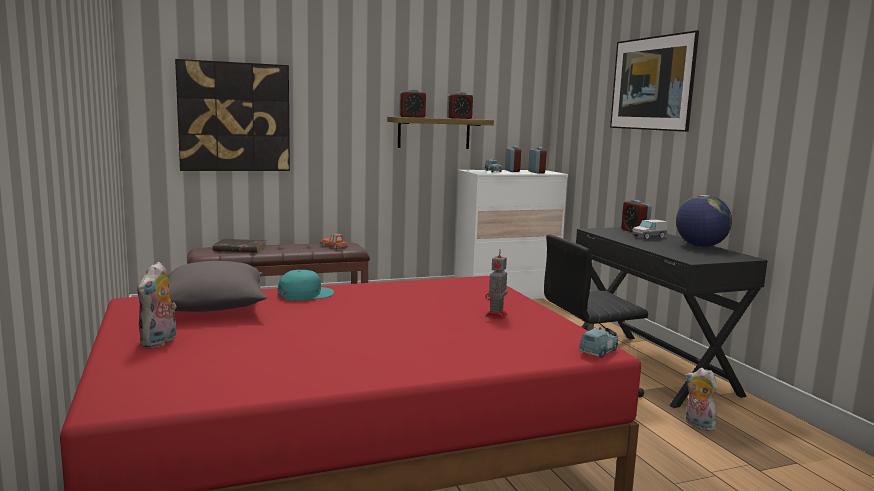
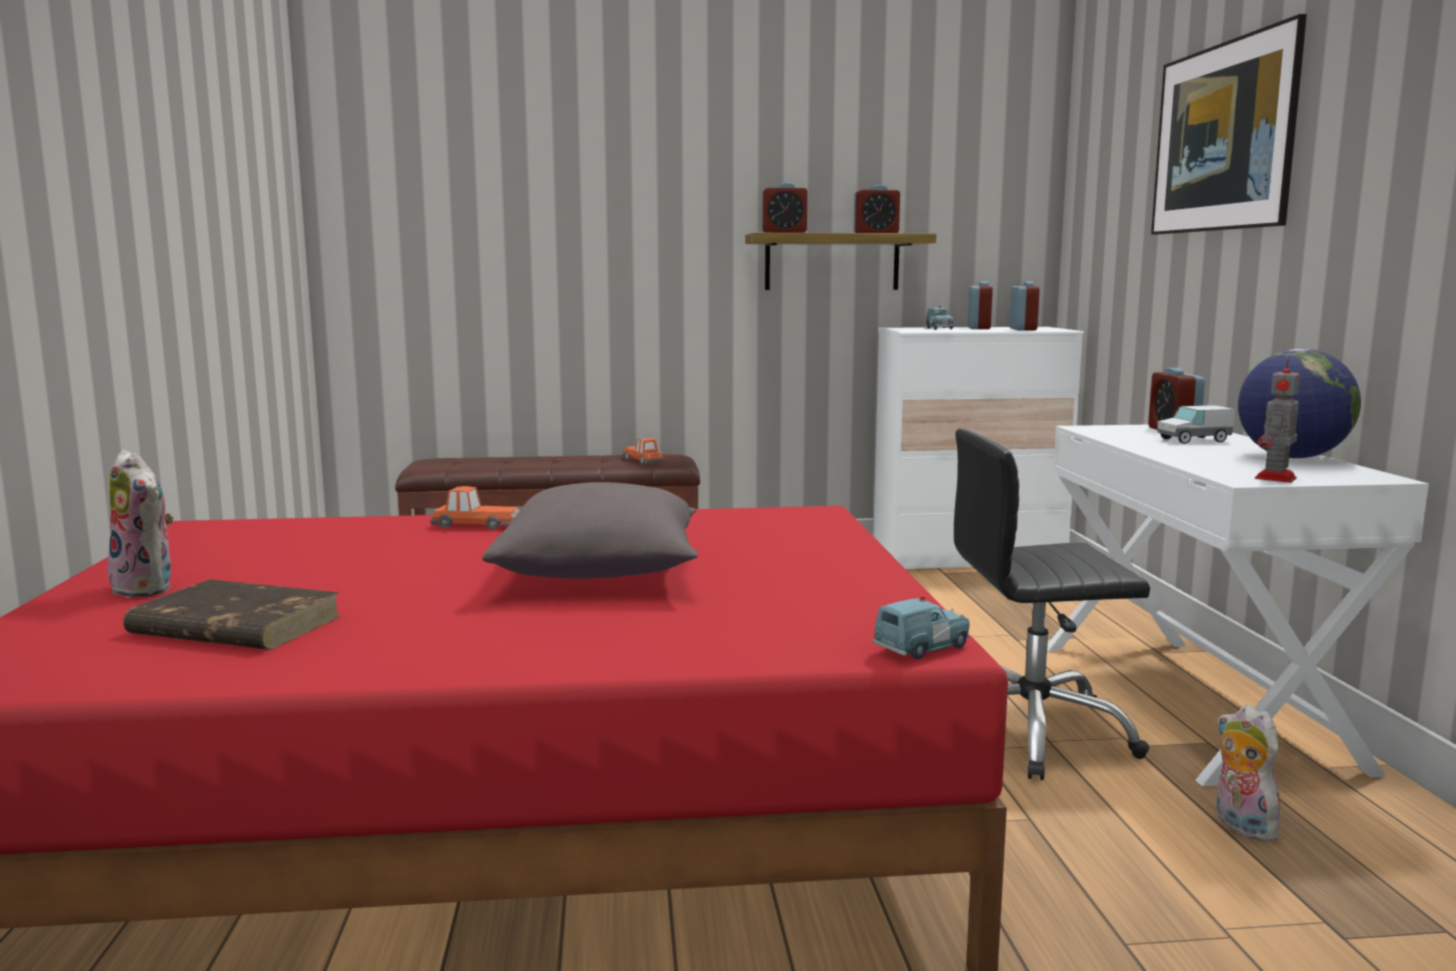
camera: 15 degrees right, 0 degrees up
(159, 342) = (148, 588): plush toy -> plush toy turned 75 degrees counterclockwise
(214, 308) = (301, 541): grey pillow -> grey pillow (601, 573)
(234, 117) = (484, 243): picture -> none
(239, 249) = (486, 461): brown book -> brown book (234, 626)
(305, 294) = (475, 525): turquoise cap -> toy car
(496, 316) = (779, 573): toy robot -> toy robot (1275, 478)
(651, 367) = (1192, 703): black desk -> white desk

